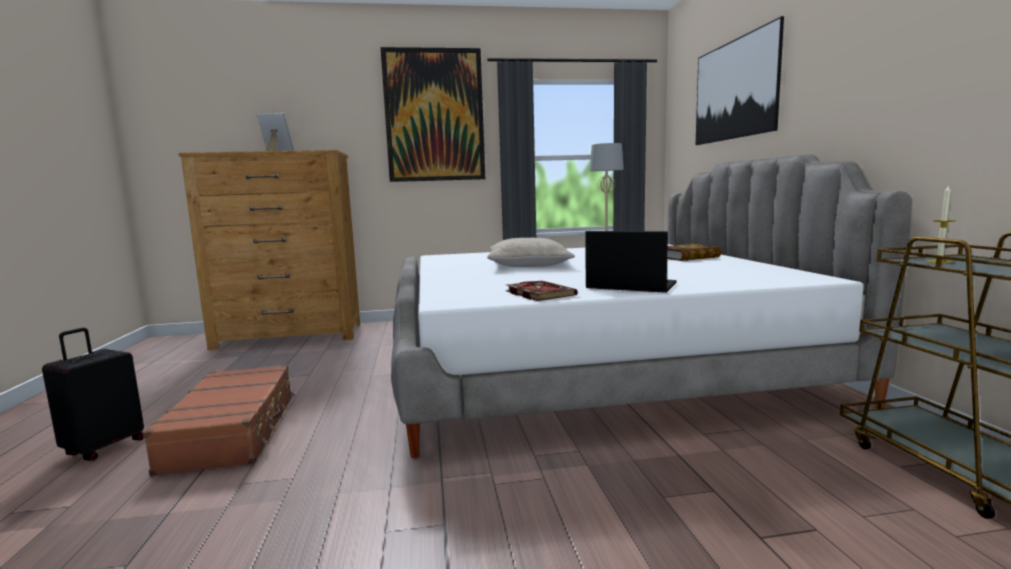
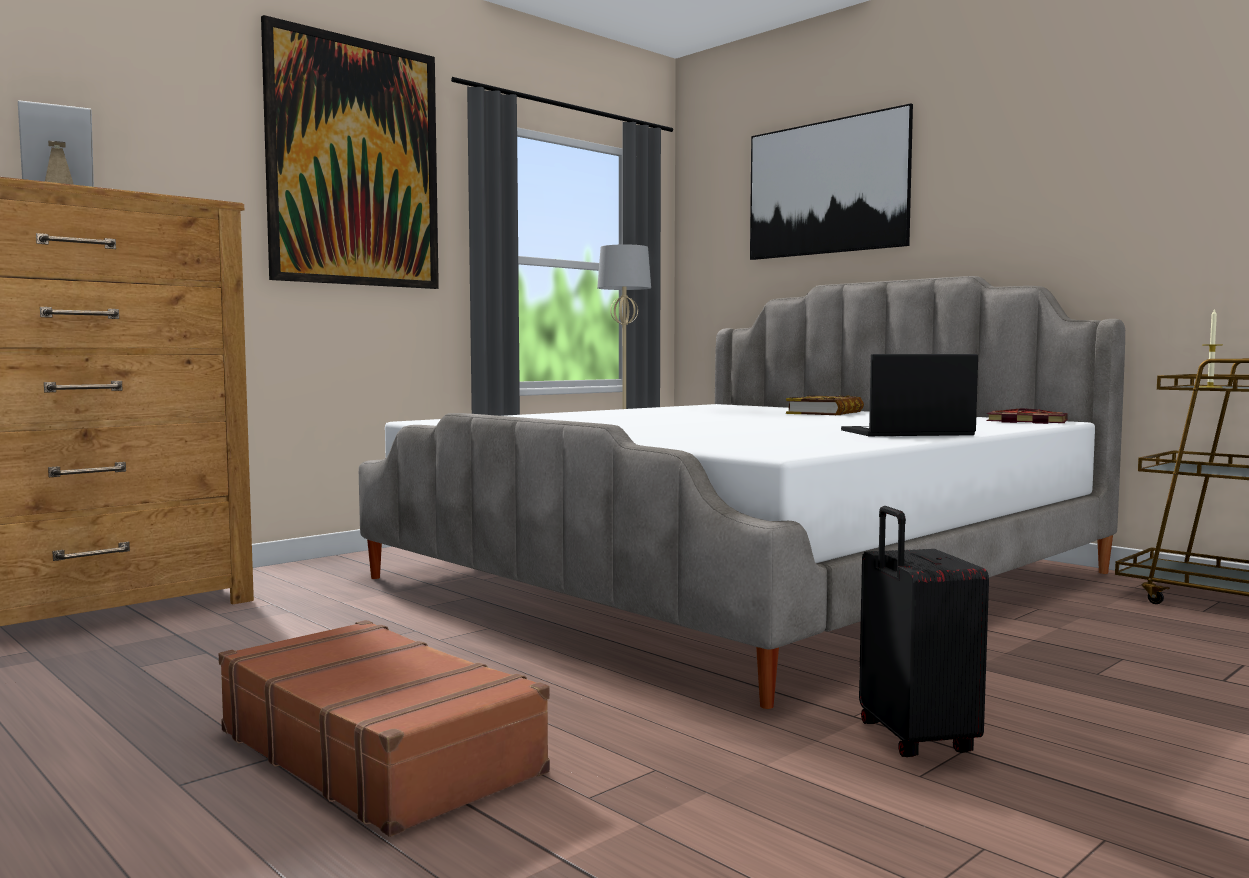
camera: 35 degrees left, 5 degrees down
(104, 447) = (131, 840): black suitcase -> black suitcase (913, 739)
(528, 264) = (655, 423): beige pillow -> none
(537, 293) = (842, 442): book -> book (1024, 421)

